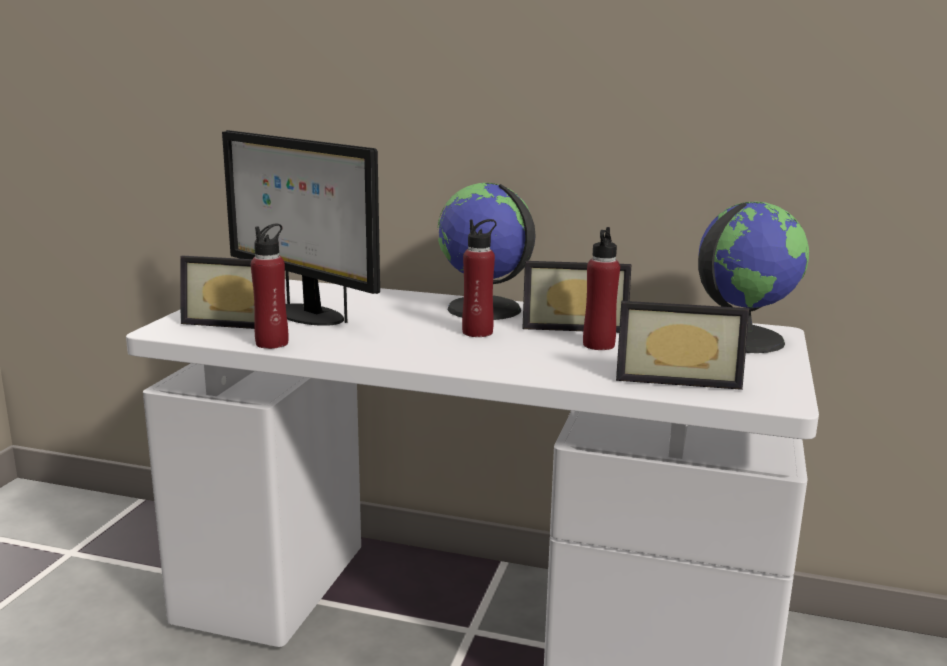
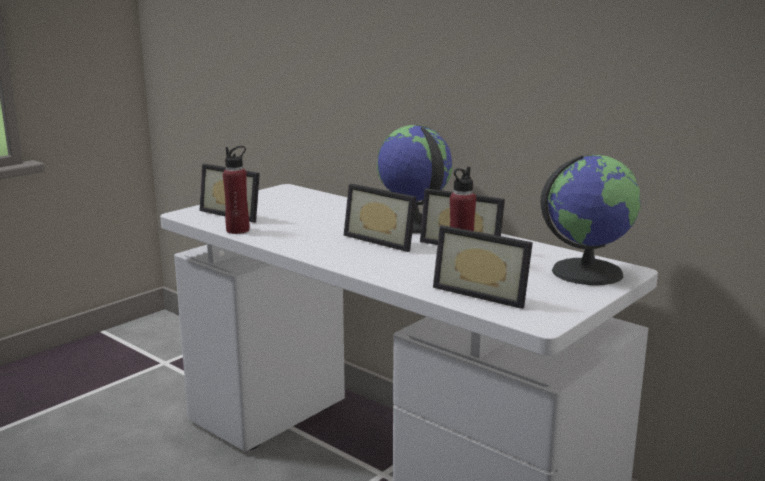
camera: 25 degrees right, 0 degrees up
(307, 315) = (285, 214): monitor -> none
(477, 332) = (384, 240): red bottle -> picture frame

